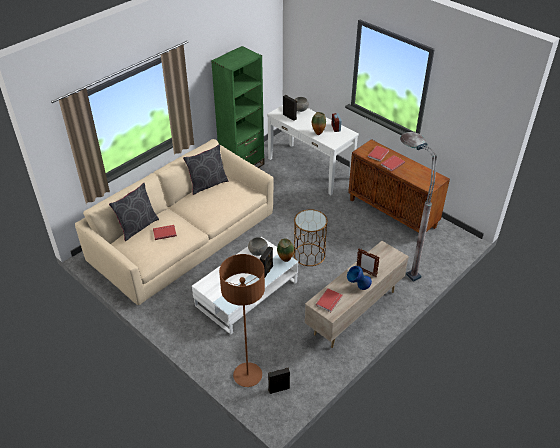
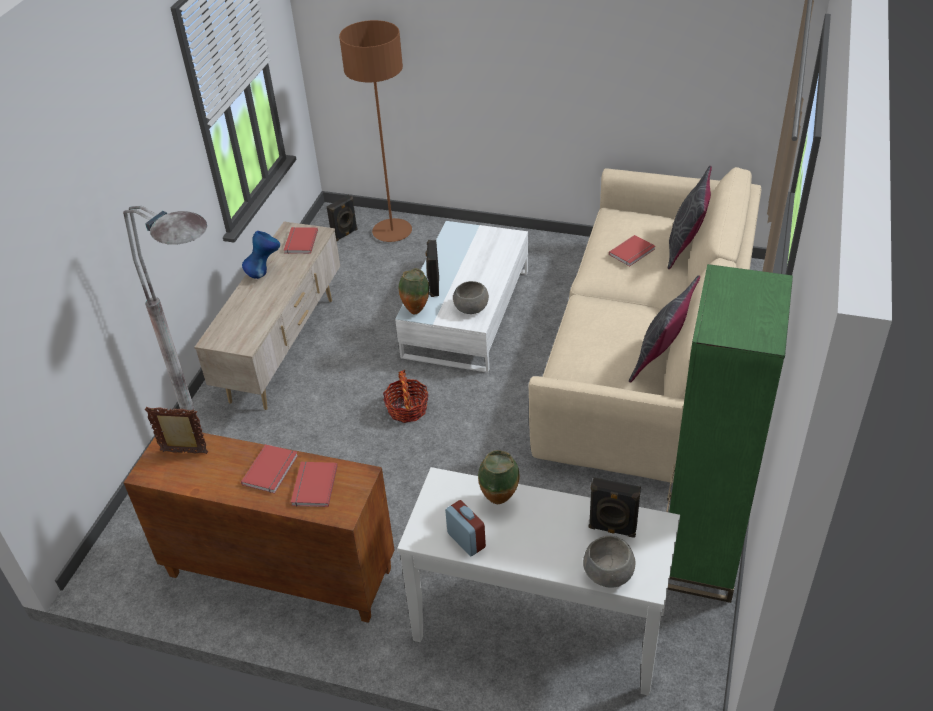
camera: 155 degrees right, 0 degrees up
(309, 255) = (407, 409): brown side table -> basket
(366, 273) = (260, 295): picture frame -> picture frame (185, 453)

